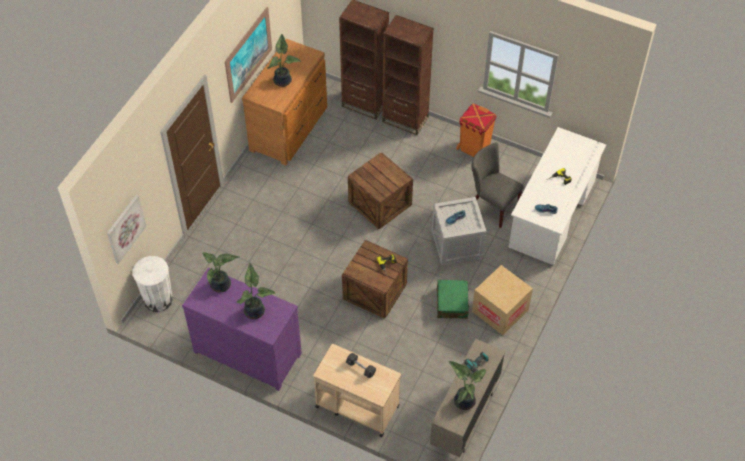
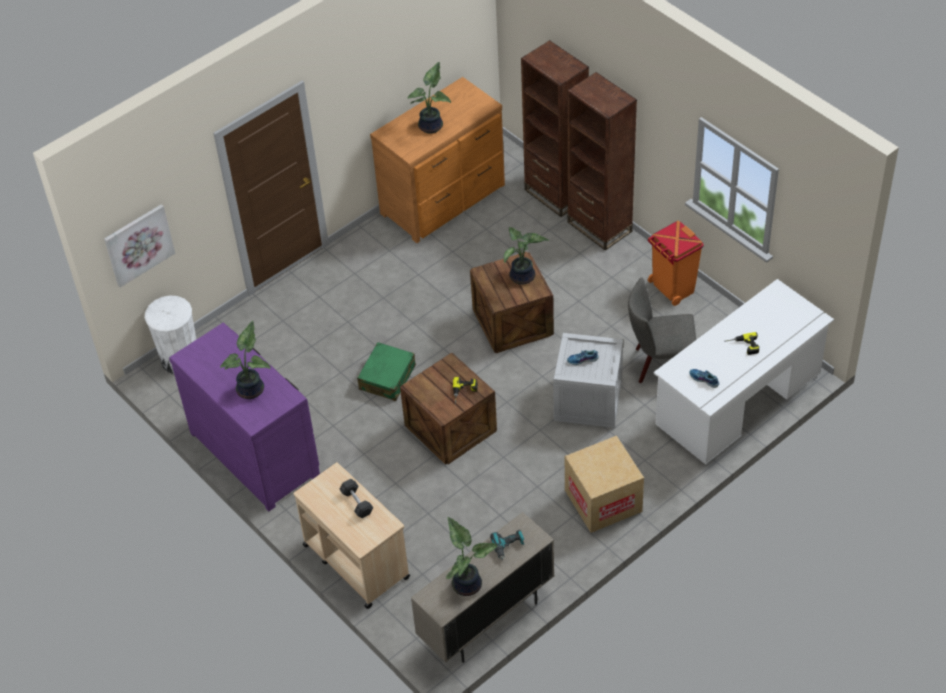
camera: 25 degrees right, 5 degrees down
(221, 286) = (227, 348): potted plant -> potted plant (523, 278)
(248, 54) = (387, 78): picture -> none
(452, 303) = (544, 472): green suitcase -> green suitcase (387, 378)
(491, 205) = (660, 364): grey chair -> grey chair turned 60 degrees counterclockwise

